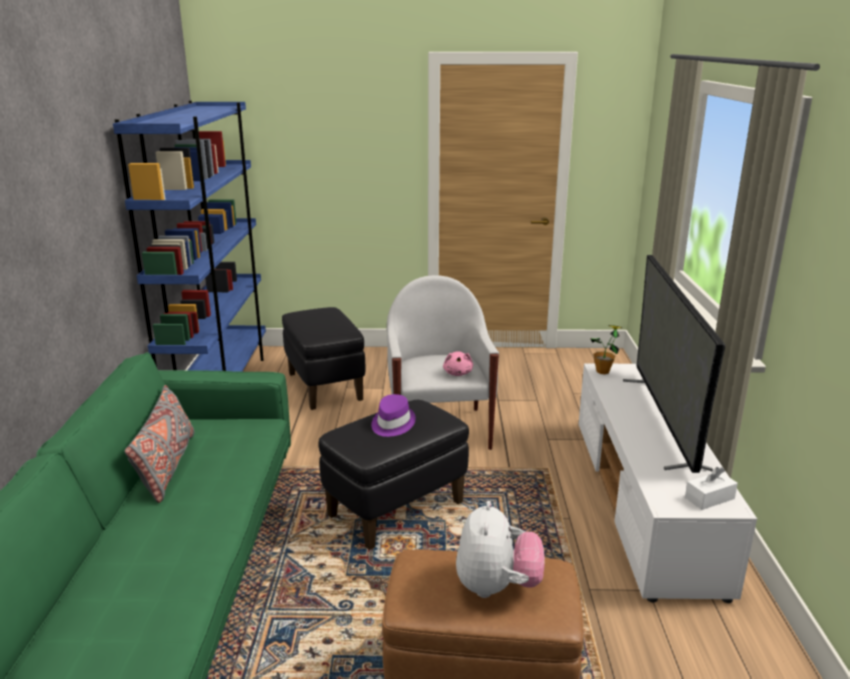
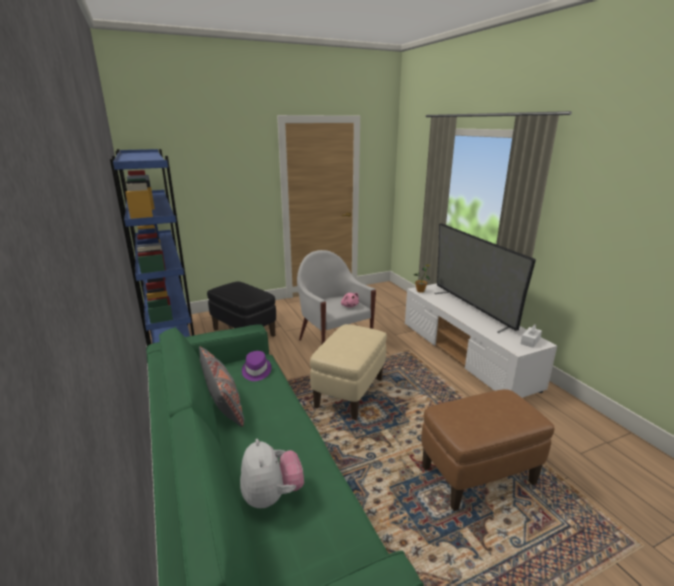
camera: 25 degrees left, 0 degrees up
(392, 424) = (348, 340): purple hat -> purple hat (256, 371)
(396, 509) = (350, 392): black ottoman -> beige ottoman
(497, 587) = (496, 412): plush toy -> plush toy (272, 496)

